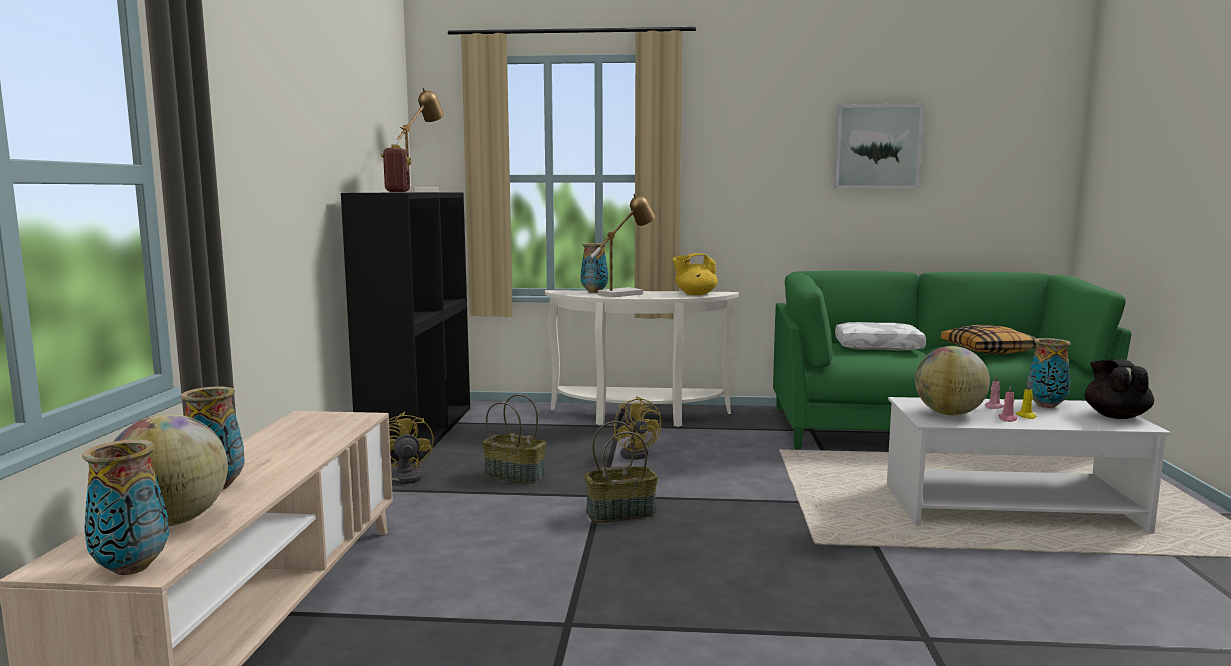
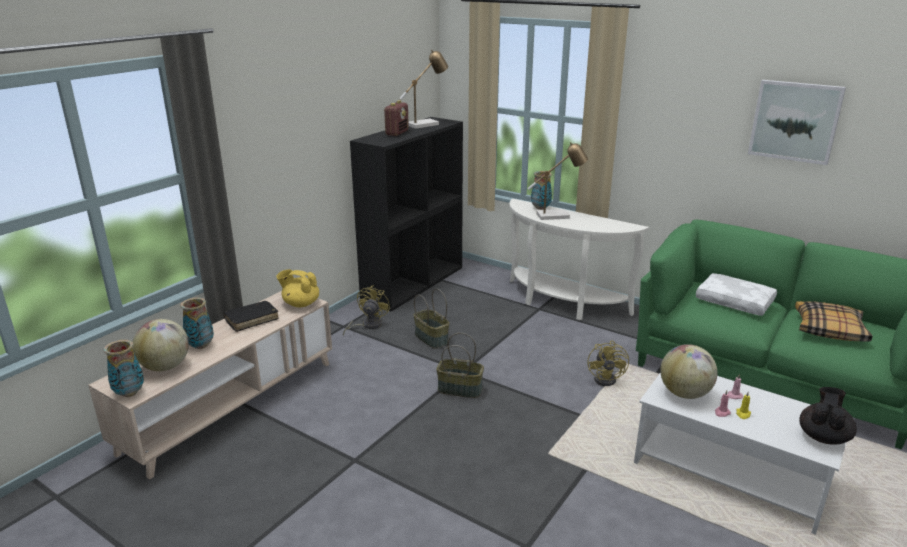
camera: 30 degrees right, 15 degrees up
(279, 447) = (251, 320): none -> black book
(636, 453) = (523, 339): yellow fan -> yellow fan (608, 379)
(695, 294) = (607, 225): yellow teapot -> yellow teapot (300, 304)
(1046, 405) = (783, 407): vase -> none

